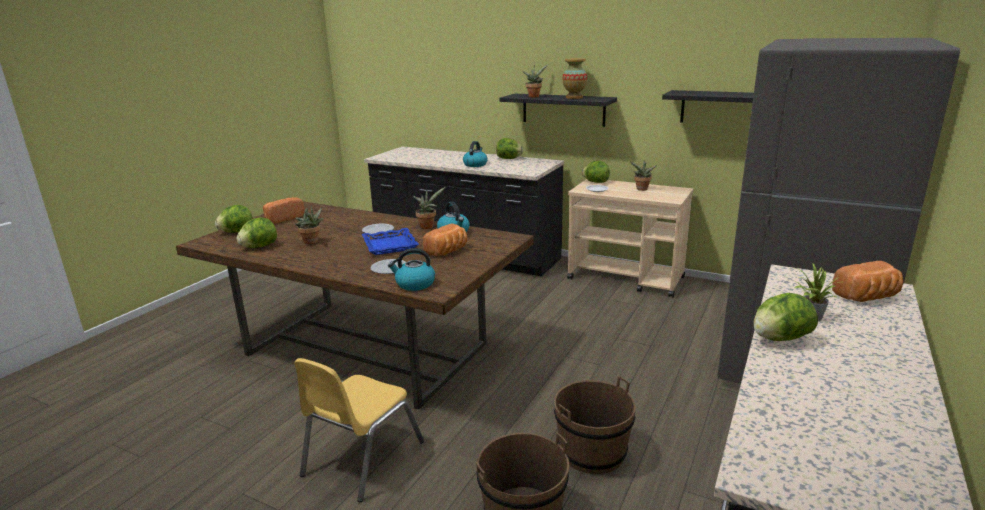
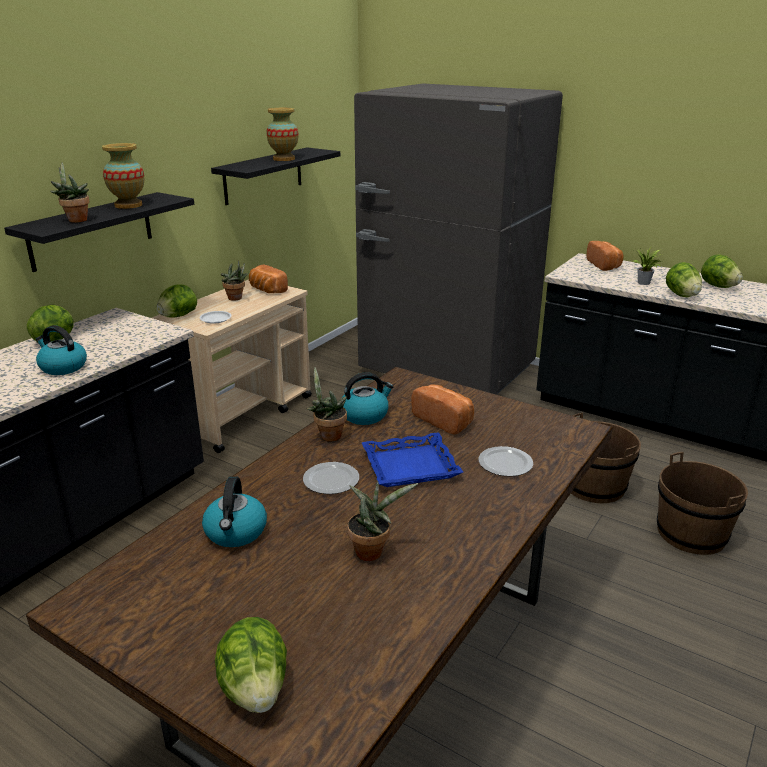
camera: 85 degrees left, 5 degrees up
(259, 247) = (380, 624): lettuce -> lettuce (718, 286)
(283, 218) = (182, 618): bread -> bread (266, 290)
(362, 458) = (642, 651): yellow chair -> none
(414, 284) = (559, 444): kettle -> kettle (236, 532)
(730, 94) = (283, 159): none -> vase

